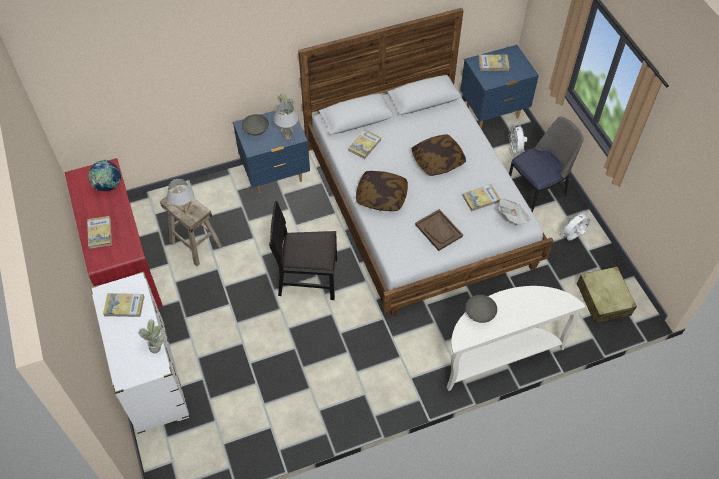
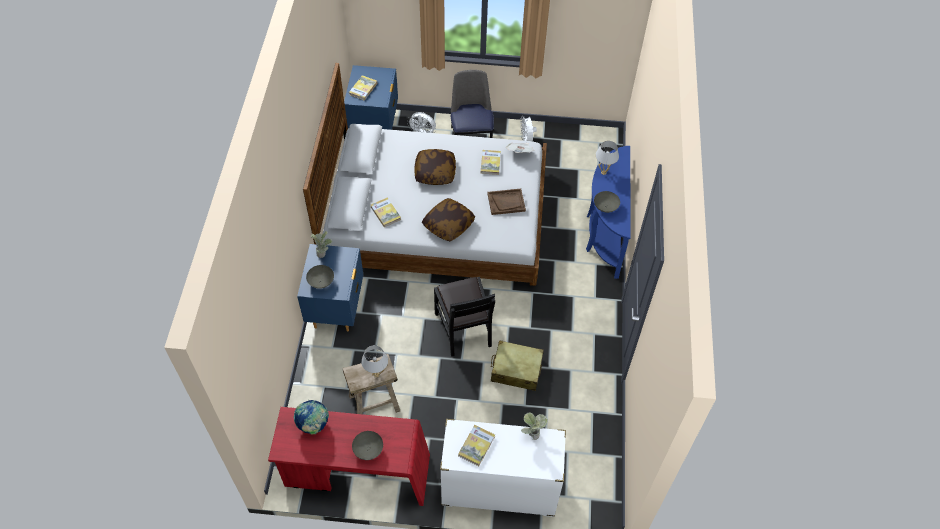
camera: 65 degrees left, 0 degrees up
(100, 233) = (368, 449): book -> grey bowl
(288, 137) = (345, 260): white table lamp -> white table lamp (603, 172)
(308, 278) = (463, 329): black chair -> black chair turned 45 degrees counterclockwise
(499, 355) = (603, 233): white console table -> blue console table
(603, 299) = (590, 151): beige suitcase -> beige suitcase (516, 370)

